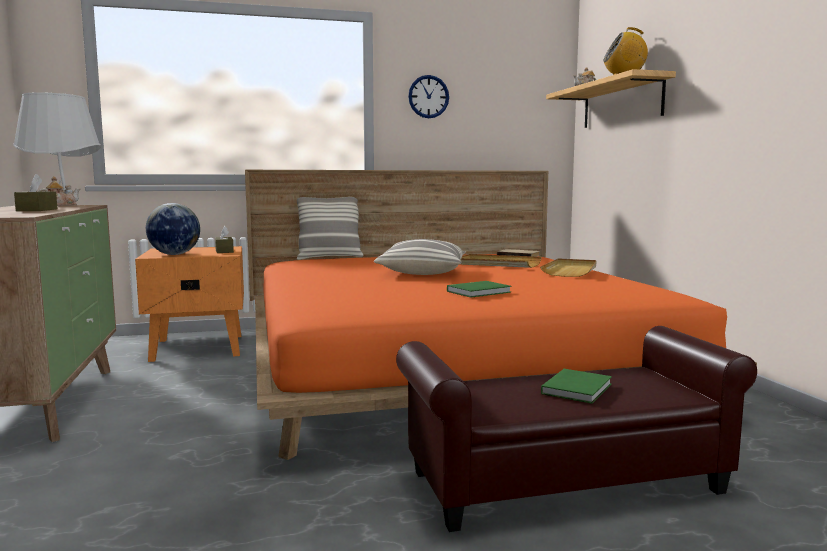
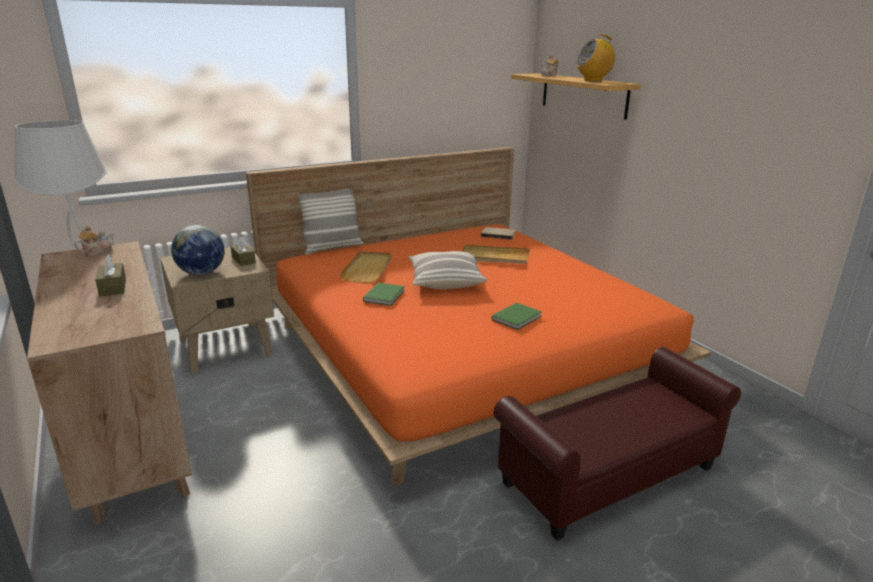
camera: 15 degrees left, 15 degrees up
(199, 347) = (226, 347): orange nightstand -> beige nightstand
(428, 96) = (408, 80): wall clock -> none
(571, 270) = (560, 267): beige tray -> beige tray (368, 269)
(578, 388) = (623, 416): green book -> green book (385, 295)

